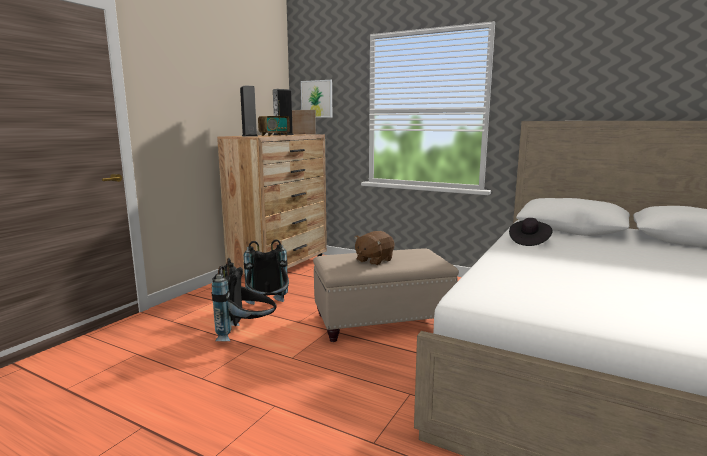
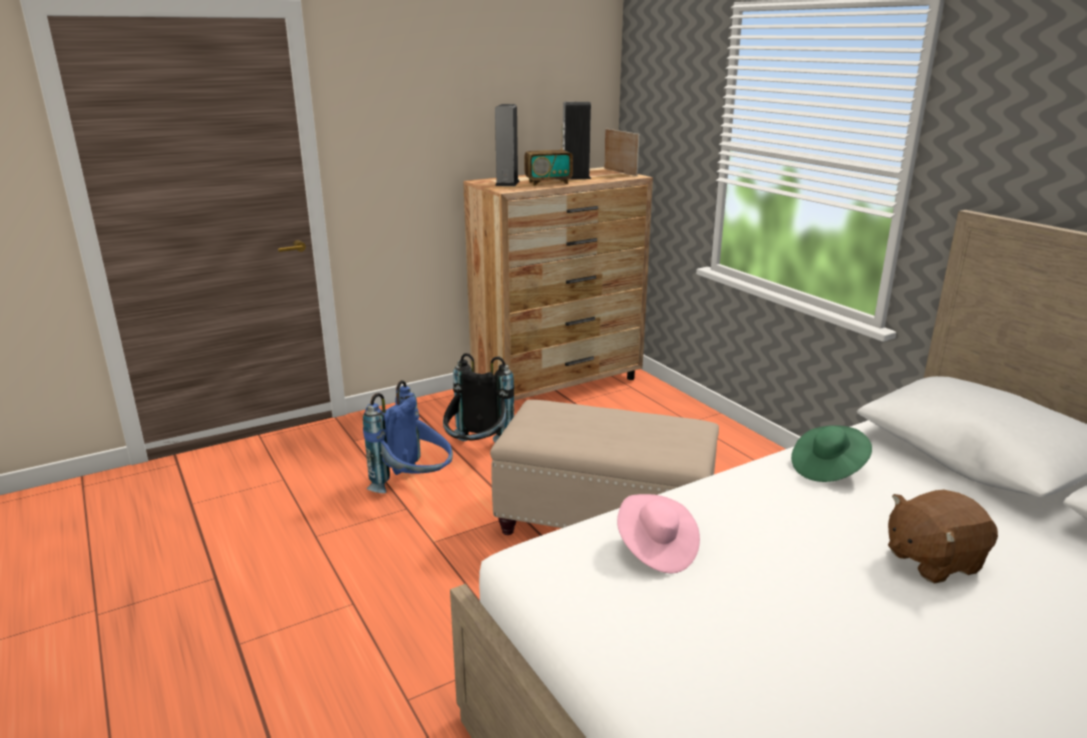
camera: 30 degrees right, 10 degrees up
(246, 334) = (415, 487): black backpack -> blue backpack
(317, 99) = (653, 111): picture -> none
(373, 260) = (592, 429): brown plush toy -> brown plush toy (932, 560)
(516, 280) = (656, 549): none -> pink hat
(528, 241) = (828, 468): black hat -> green hat

